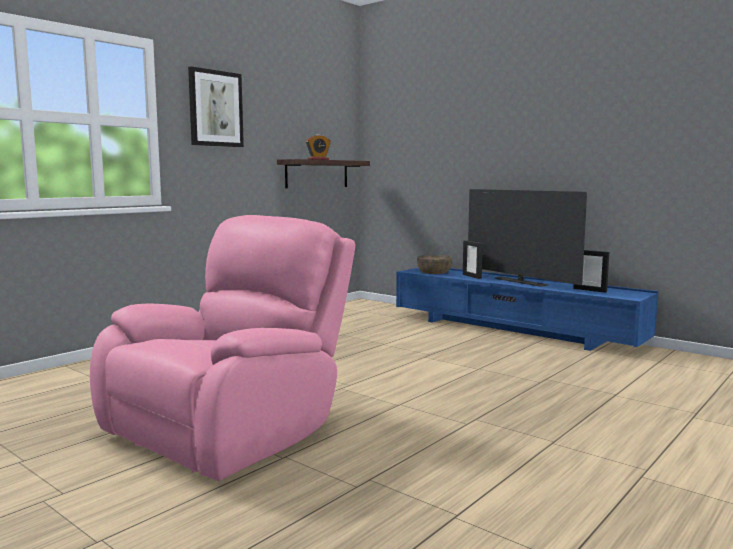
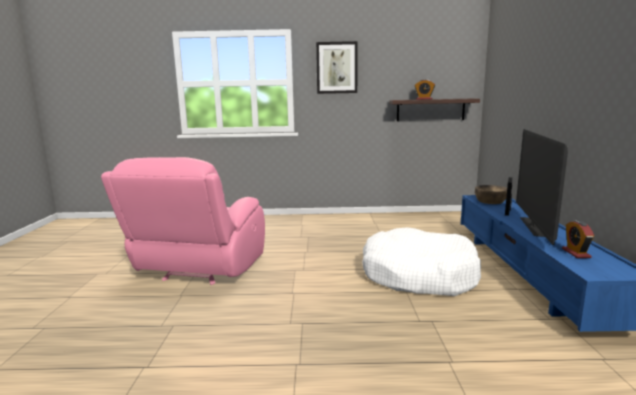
camera: 50 degrees right, 5 degrees up
(228, 431) = (198, 272): pink armchair -> pink armchair turned 105 degrees clockwise
(456, 355) = (418, 275): none -> white dog bed
(590, 290) = (576, 253): picture frame -> alarm clock

